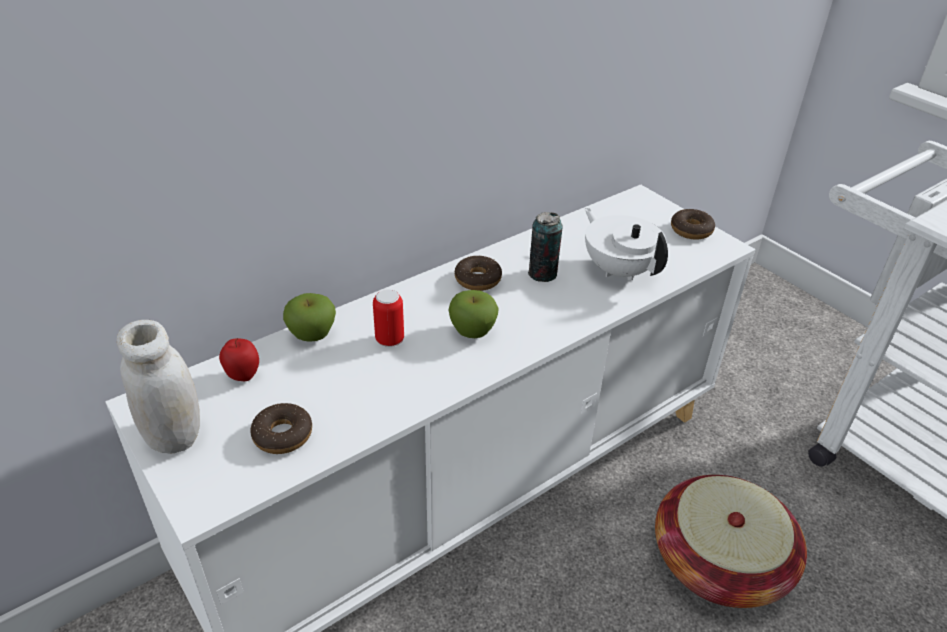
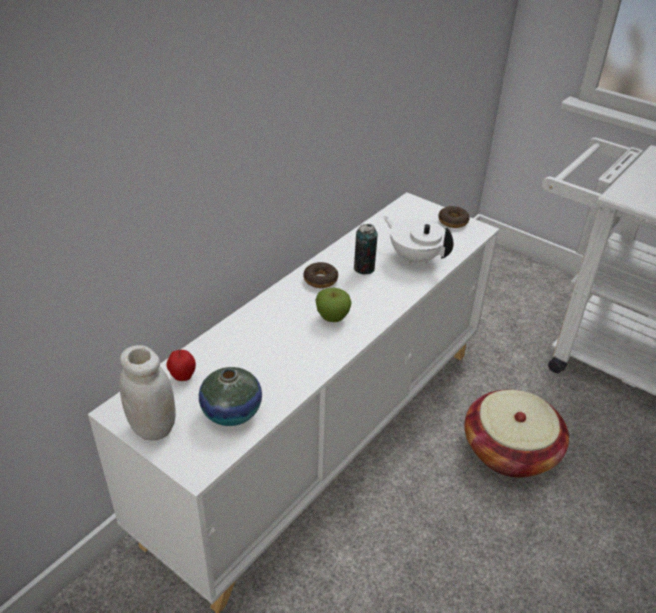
camera: 15 degrees left, 0 degrees up
(283, 435) = (231, 412): donut -> vase
(312, 336) = (219, 340): apple -> none
(389, 340) = (277, 333): can -> none

